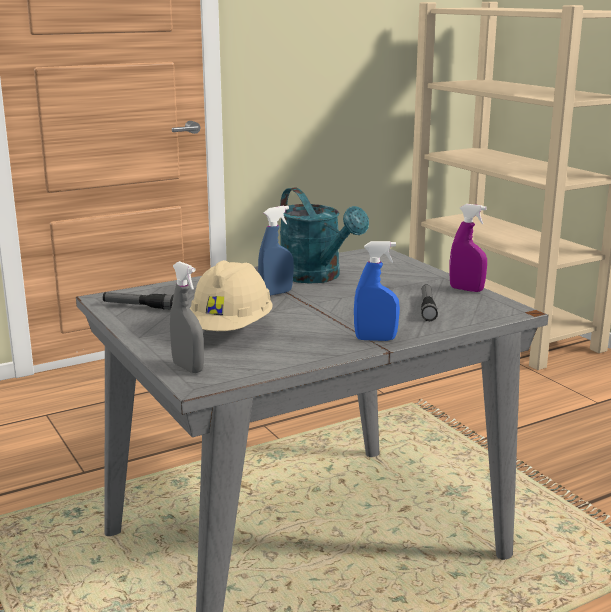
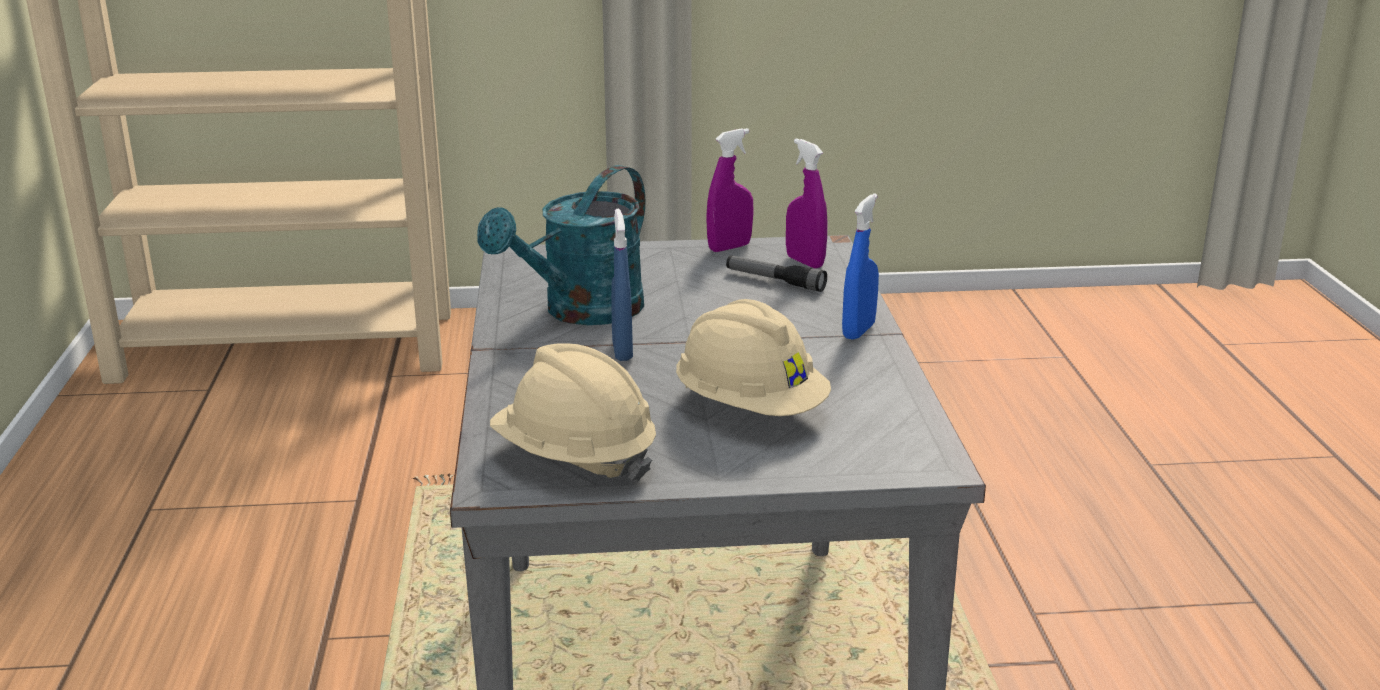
camera: 65 degrees left, 5 degrees up
(140, 306) = (574, 458): flashlight -> beige hard hat
(188, 368) = (874, 461): grey spray bottle -> none
(317, 277) = (581, 312): turquoise watering can -> turquoise watering can turned 135 degrees clockwise
(473, 310) = (805, 262): none -> purple spray bottle

